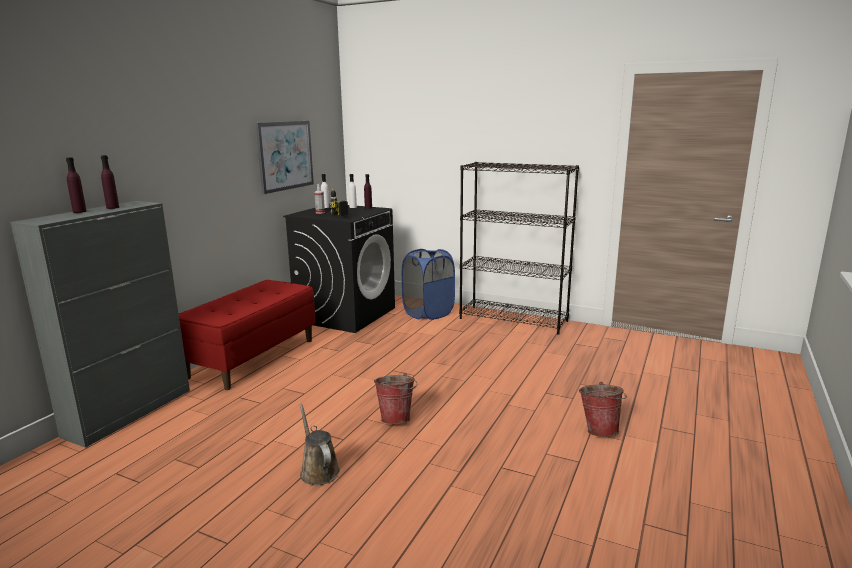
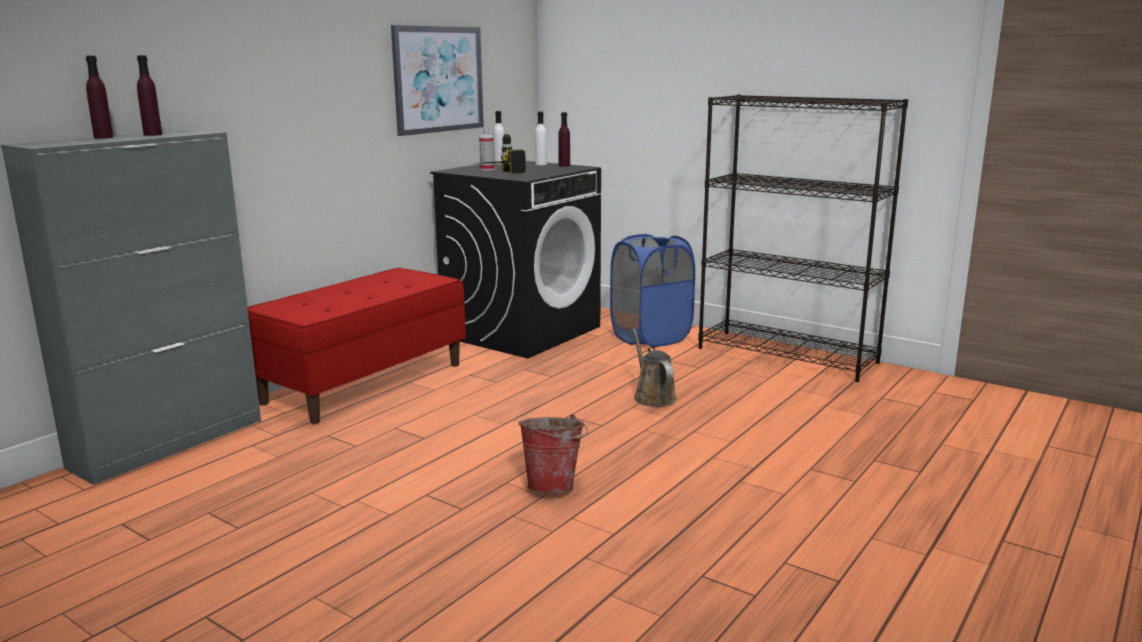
camera: 10 degrees right, 0 degrees up
(318, 470) = (409, 550): brown watering can -> brown watering can (653, 397)
(599, 430) = (889, 534): bucket -> none

